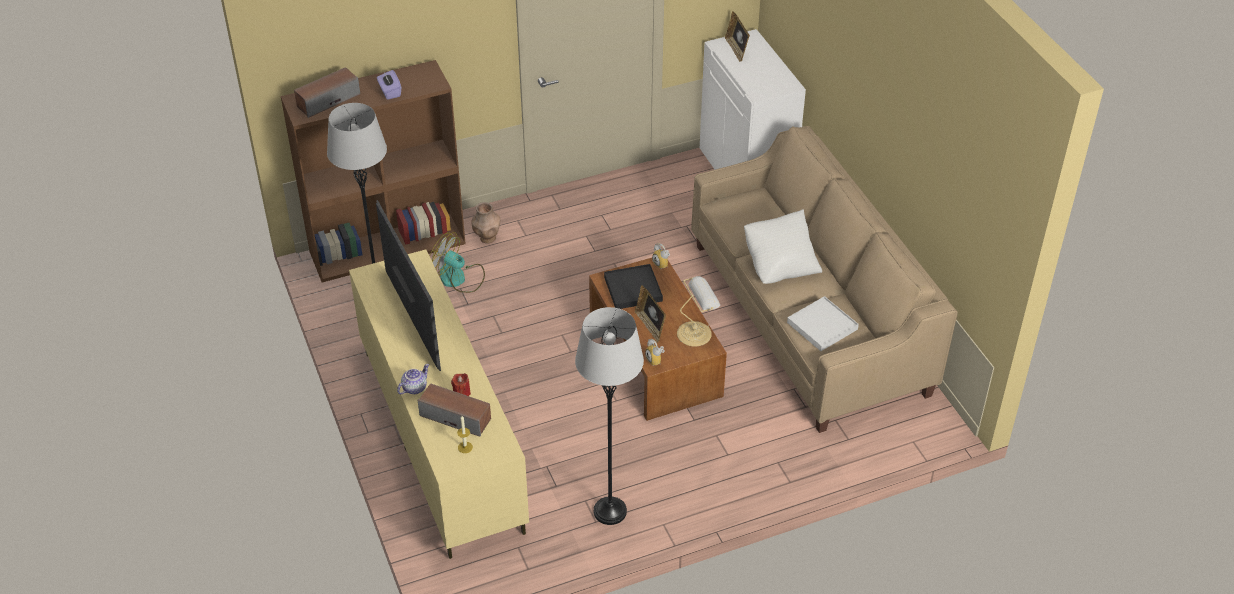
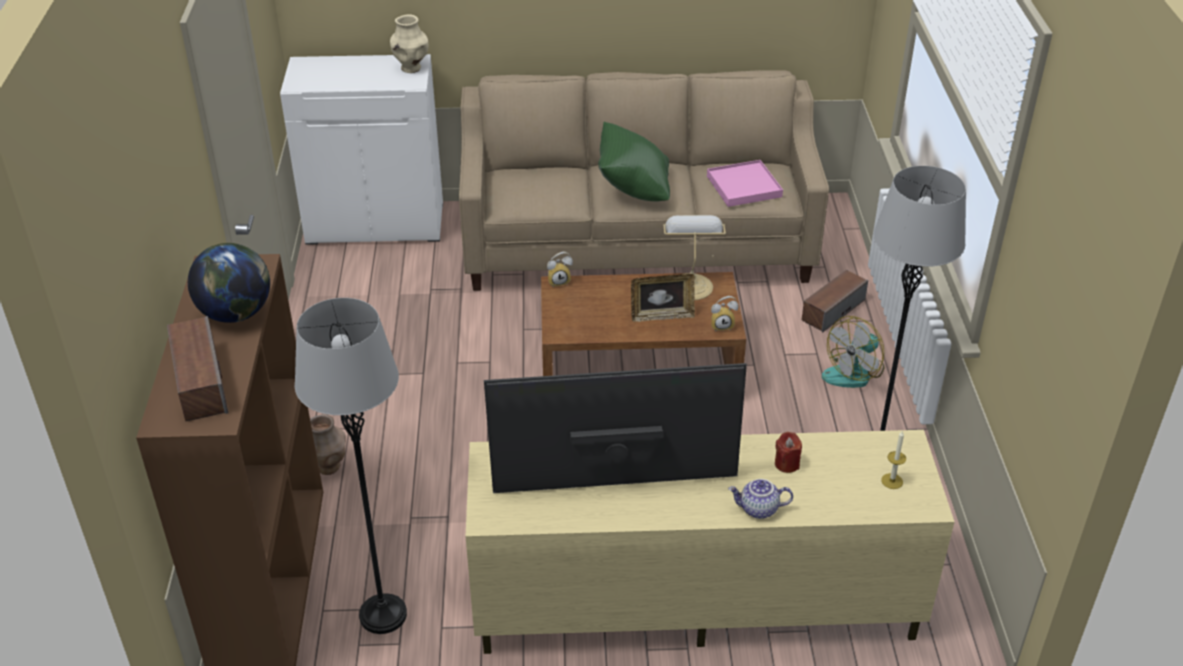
camera: 70 degrees left, 5 degrees down
(390, 92) = (236, 313): purple tissue box -> globe
(414, 387) = (758, 510): teapot -> teapot turned 60 degrees counterclockwise
(455, 417) = (831, 479): speaker -> speaker (833, 310)
(458, 278) = (390, 515): fan -> fan (854, 372)
(632, 289) = (589, 314): black tray -> none
(736, 50) = (318, 77): picture frame -> none
(778, 86) = (411, 68): none -> beige vase
(780, 265) = (633, 188): white pillow -> green pillow
(822, 326) = (744, 186): white tray -> pink tray

